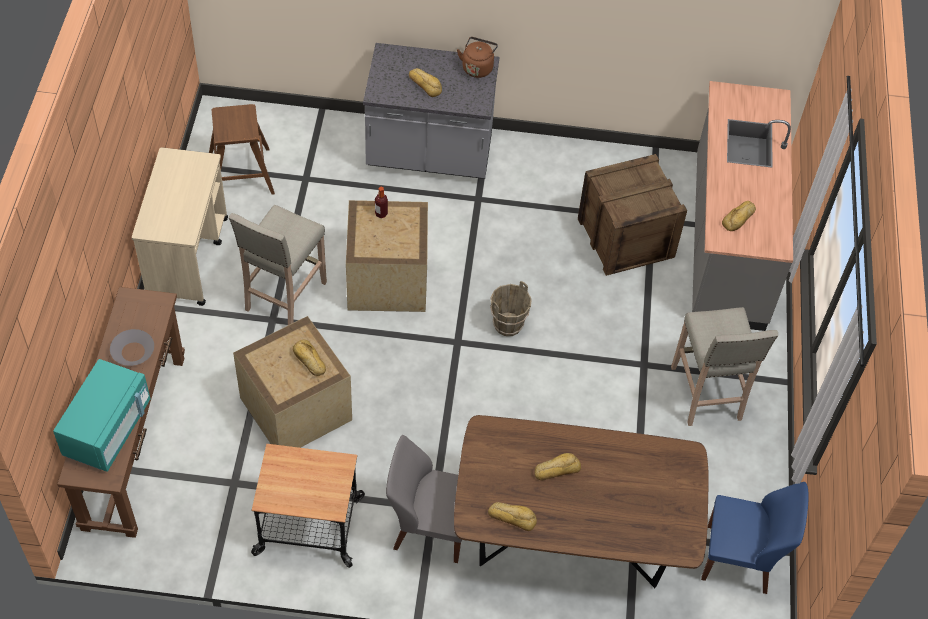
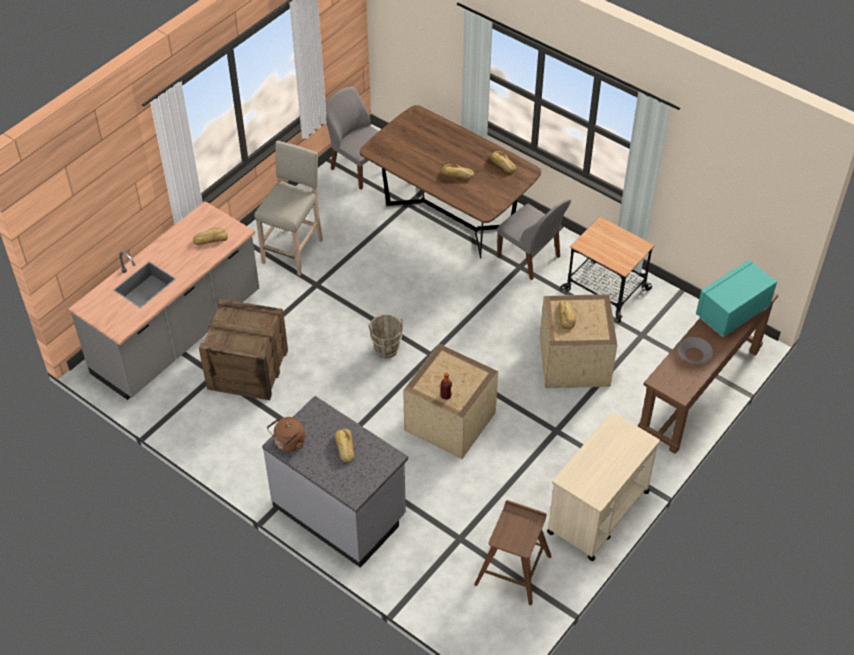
camera: 145 degrees left, 5 degrees down
(284, 297) = (537, 443): beige stool -> none
(739, 559) = (359, 168): blue chair -> grey chair

